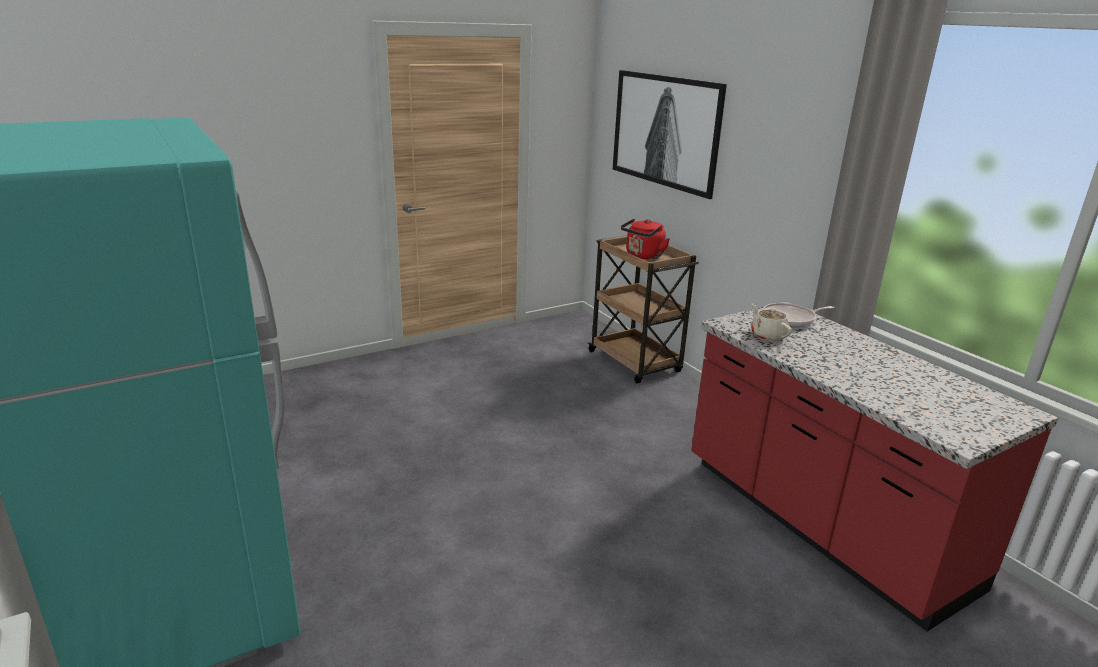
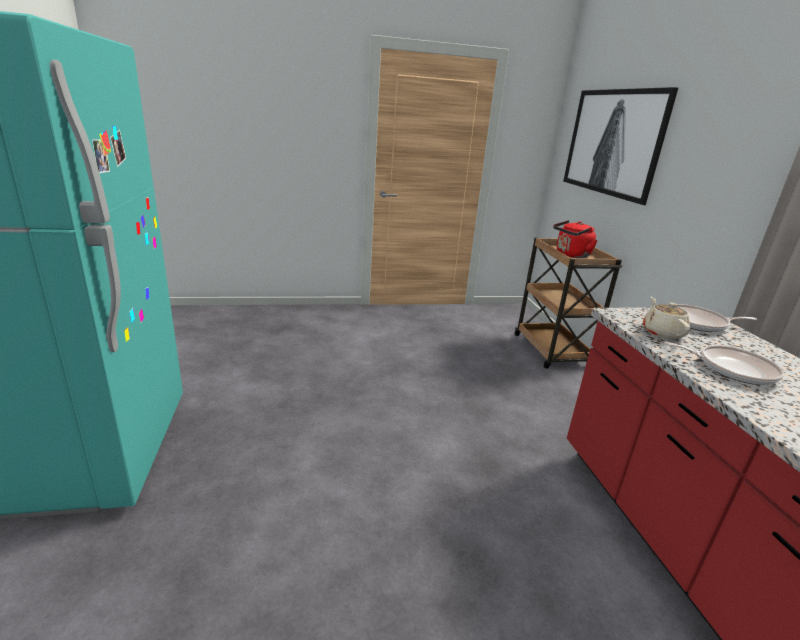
camera: 20 degrees right, 0 degrees up
(829, 358) = (731, 369): none -> frying pan

